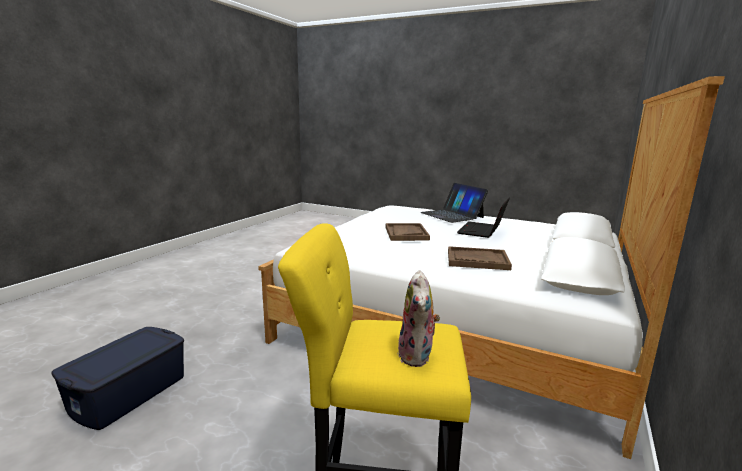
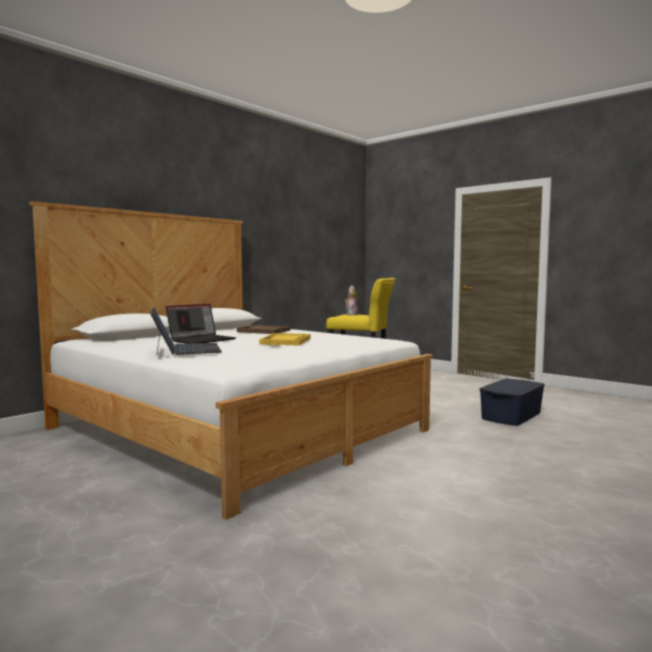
camera: 165 degrees left, 10 degrees down
(406, 233) = (286, 341): brown tray -> yellow tray

